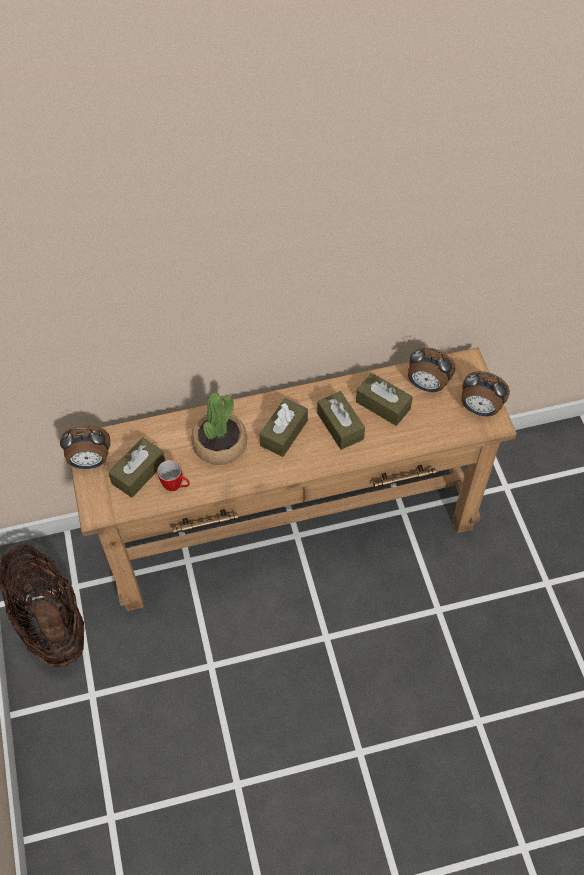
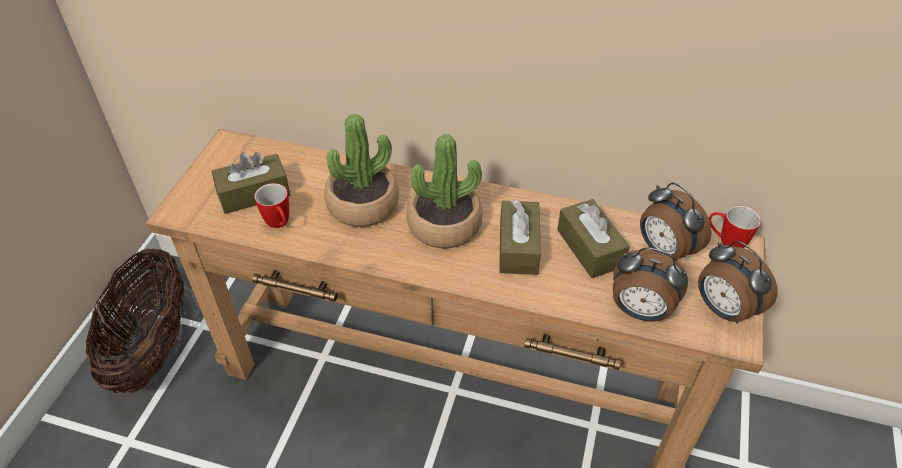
camera: 30 degrees right, 10 degrees down
(90, 462) = (217, 162): alarm clock -> alarm clock (640, 311)
(284, 433) = (444, 225): brown tissue box -> potted plant
(458, 361) = (725, 242): none -> mug

